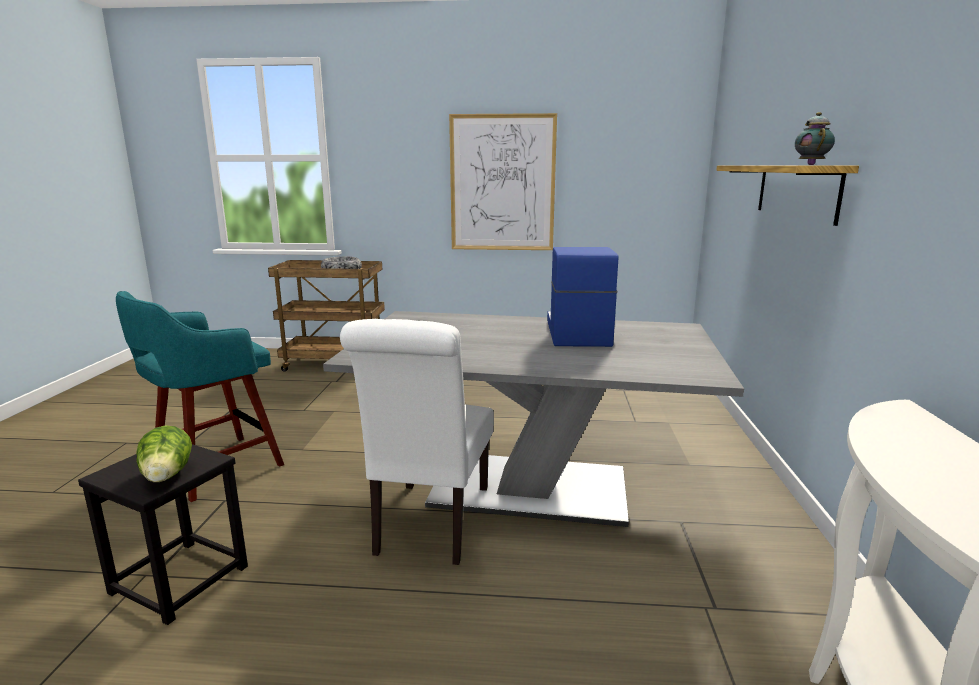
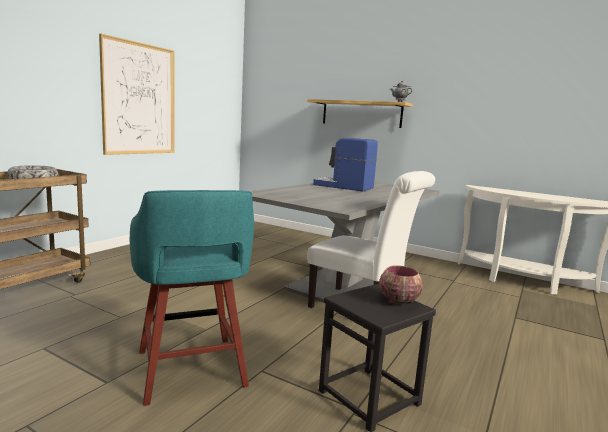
camera: 65 degrees left, 5 degrees down
(167, 477) = (397, 301): lettuce -> bowl

